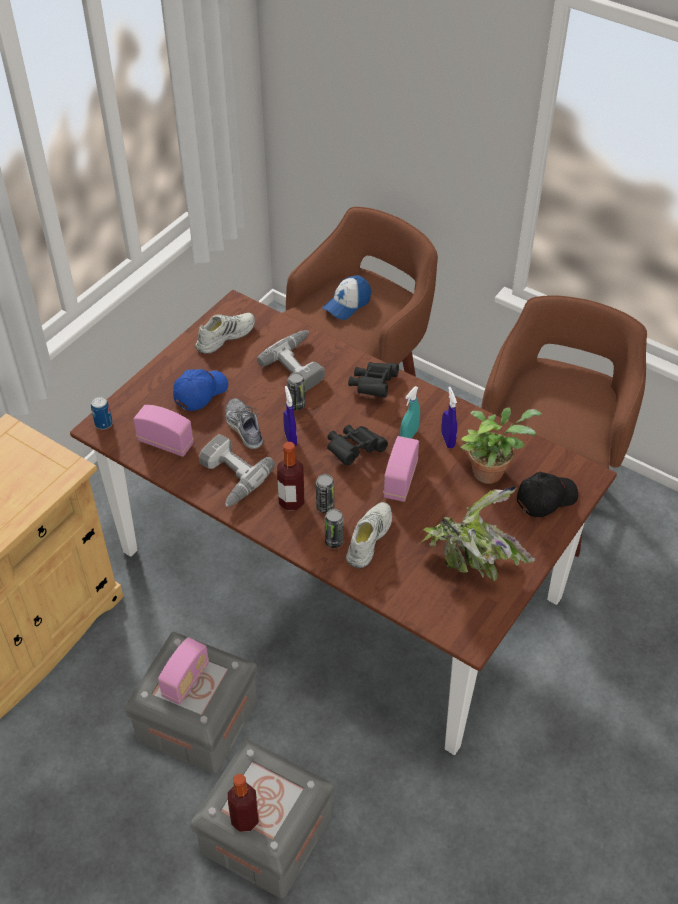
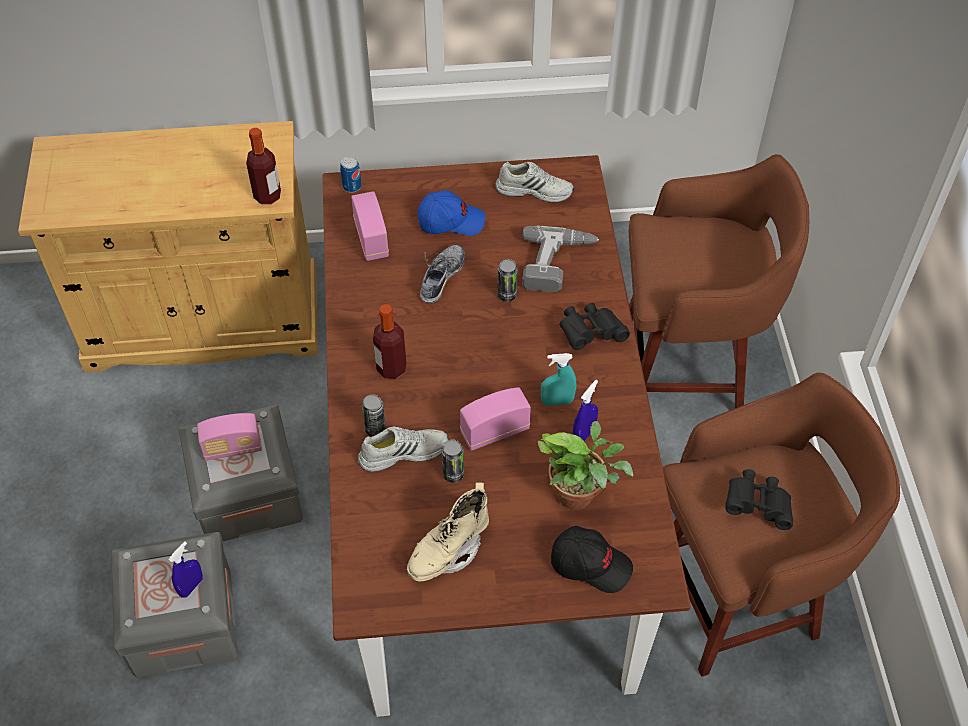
camera: 50 degrees right, 5 degrees up
(228, 477) = (376, 307): power drill -> none
(245, 819) = (137, 585): bottle -> bottle (267, 196)
(290, 439) = (462, 318): blue spray bottle -> blue spray bottle (191, 586)
(325, 507) = (409, 396): can -> can (453, 474)
(347, 304) = (697, 249): cap -> none
(354, 450) = (495, 372): black binoculars -> black binoculars (757, 505)
(470, 562) = (449, 550): potted plant -> beige boot

